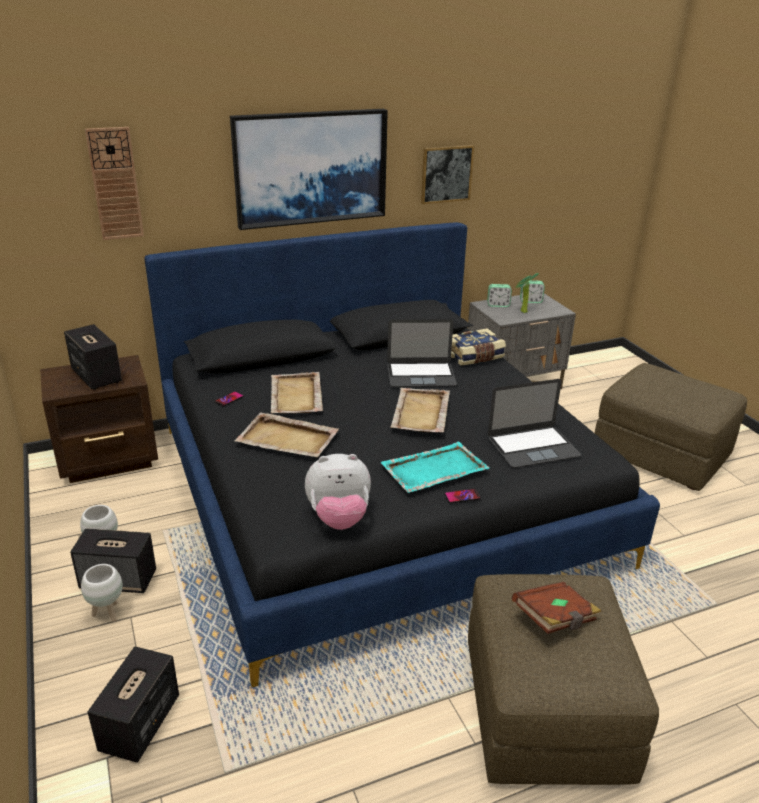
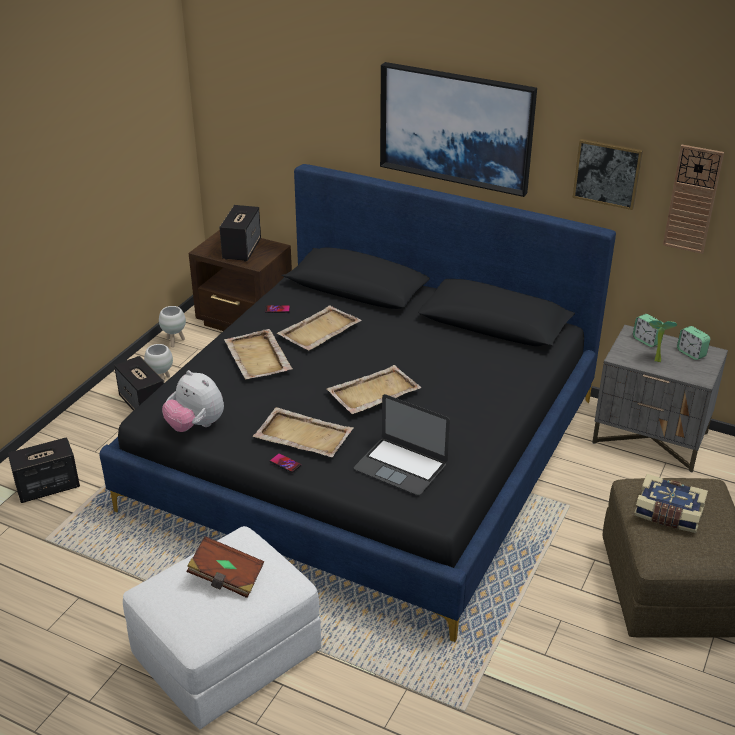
camera: 50 degrees right, 5 degrees up
(107, 613) = (113, 419): white planter -> white planter (174, 341)
(115, 184) = (289, 98): wall clock -> wall clock (692, 199)
(421, 375) = (436, 364): laptop -> none
(433, 470) = (302, 435): turquoise tray -> beige tray
(474, 356) = (511, 374): book -> book (668, 514)
(544, 710) = (227, 654): brown ottoman -> white ottoman

